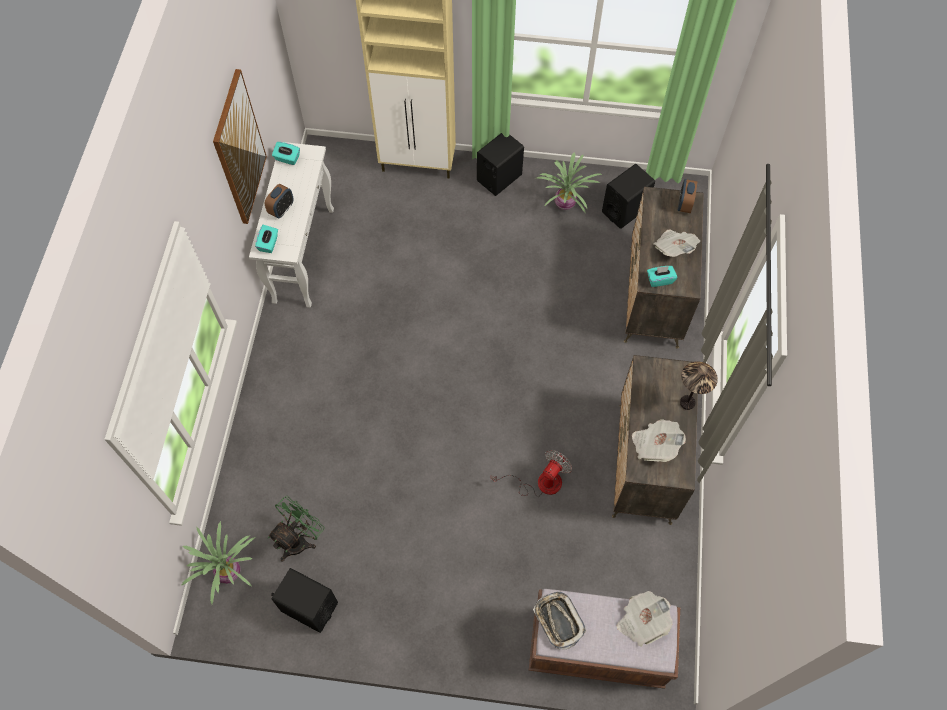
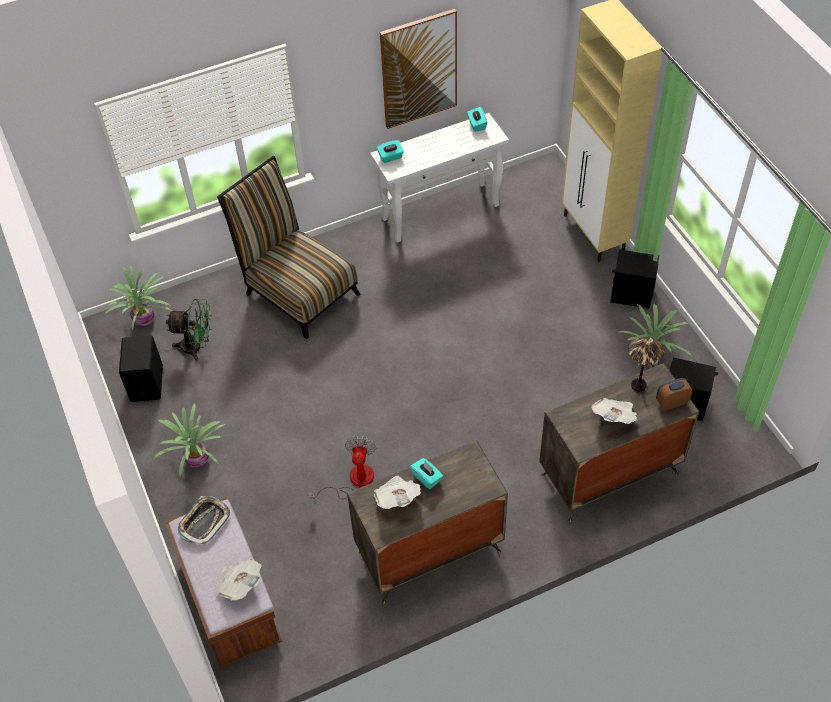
camera: 60 degrees right, 10 degrees down
(281, 209) = (427, 147): alarm clock -> none
(299, 417) = (297, 290): none -> chair
(430, 602) = (197, 459): none -> potted plant
(540, 483) = (353, 480): fan -> fan turned 90 degrees counterclockwise
(660, 280) = (571, 422): turquoise tissue box -> turquoise tissue box (427, 478)
(687, 402) = (458, 503): table lamp -> table lamp (639, 386)

